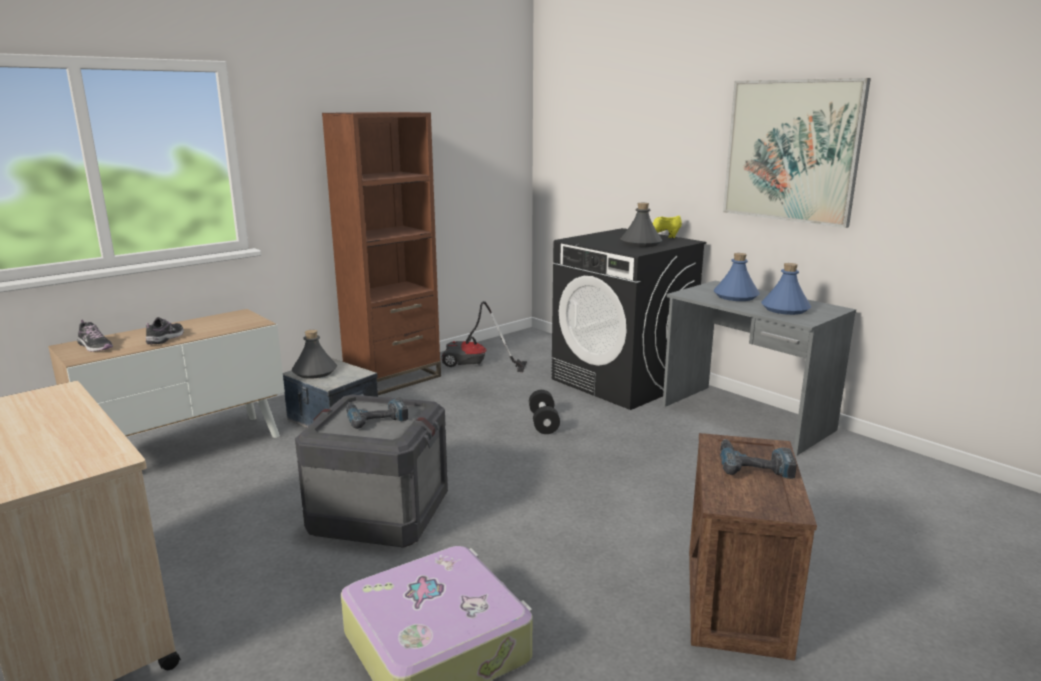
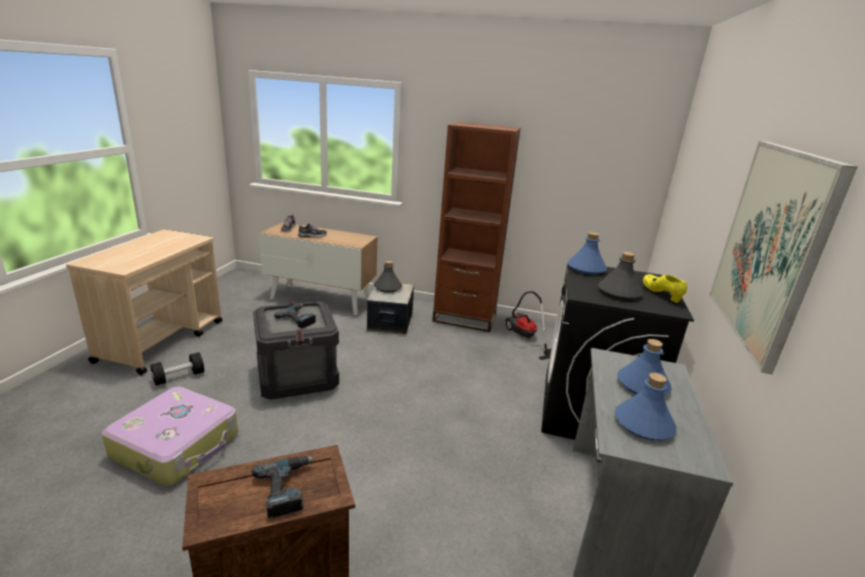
camera: 55 degrees right, 5 degrees up
(543, 423) = (469, 396): black dumbbell -> black dumbbell (179, 377)
(580, 240) = (586, 269): none -> blue bottle

